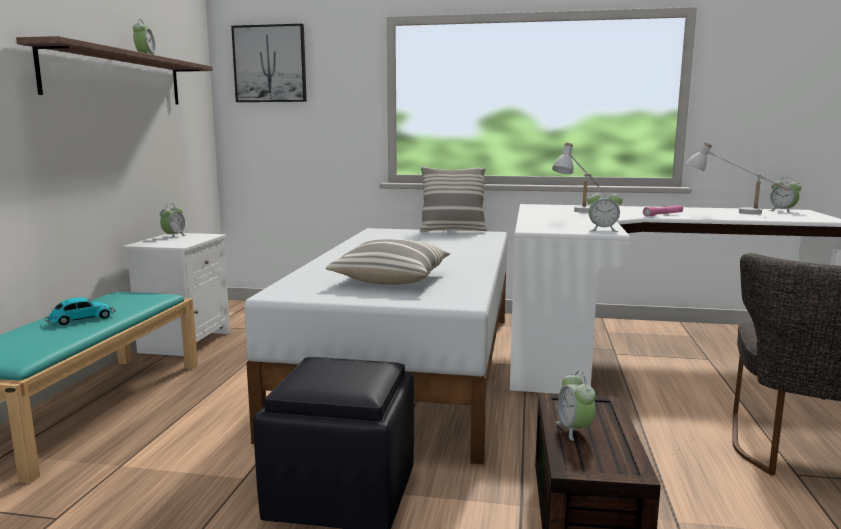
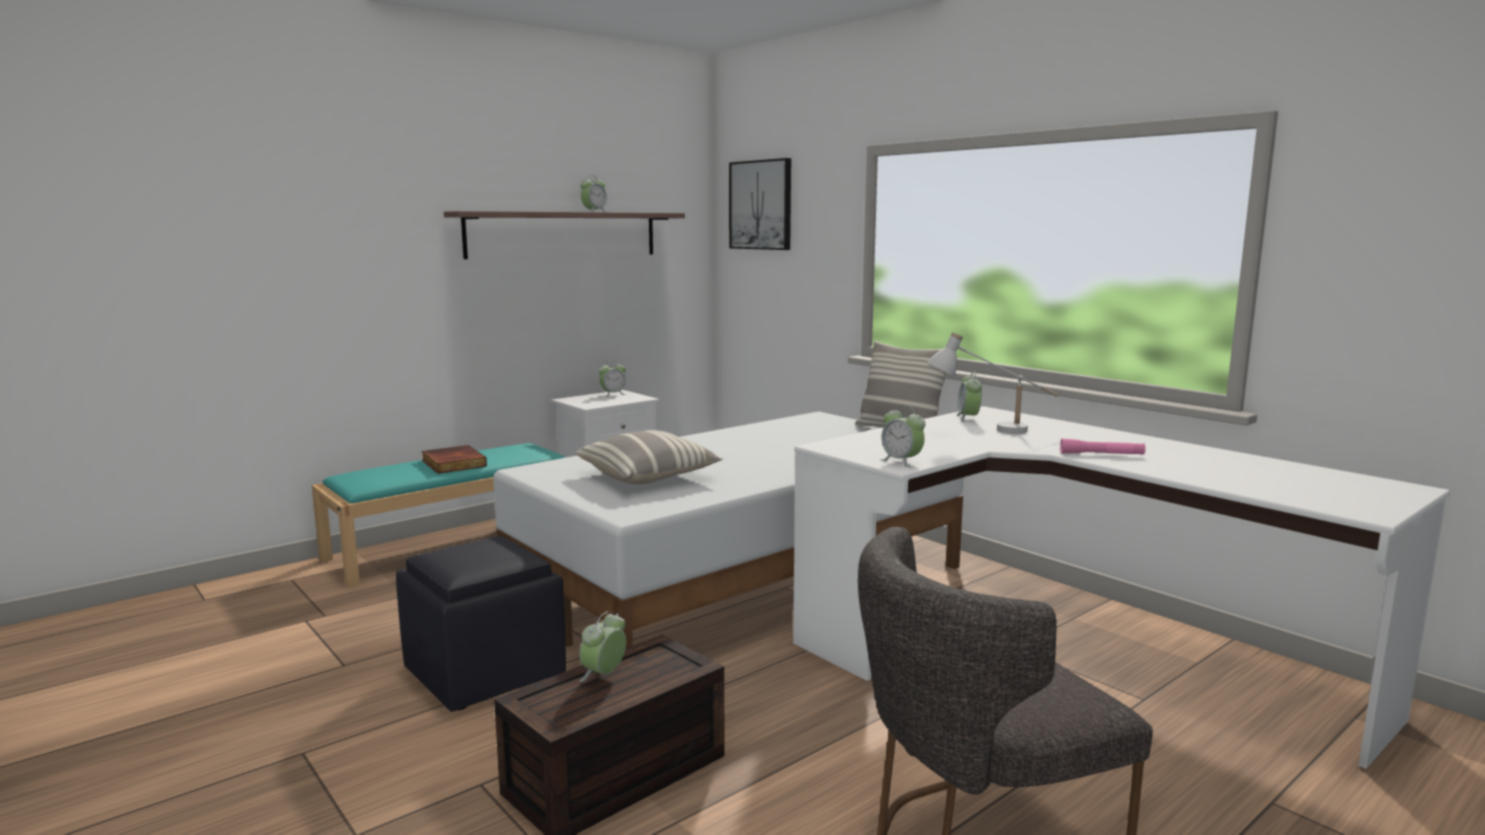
camera: 40 degrees right, 0 degrees up
(80, 319) = (452, 463): toy car -> book
(733, 212) = (1248, 469): white table lamp -> none
(782, 211) = (1365, 483): alarm clock -> alarm clock (968, 418)

